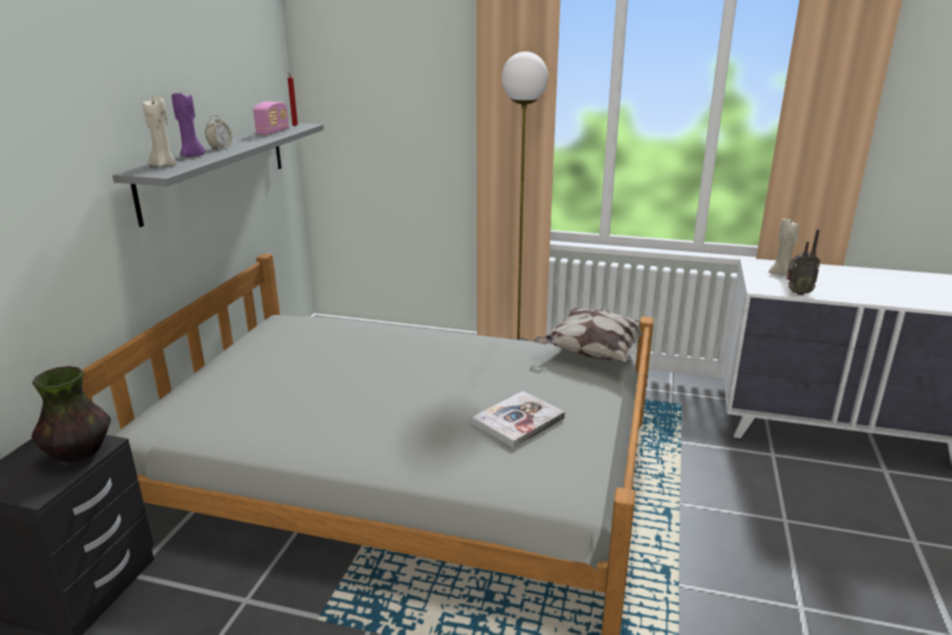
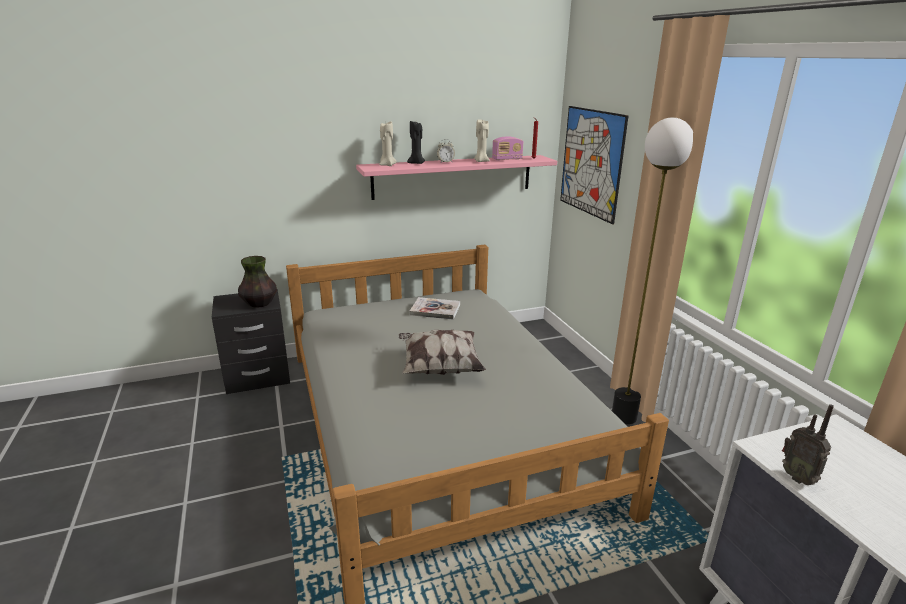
camera: 55 degrees right, 0 degrees up
(192, 156) = (417, 163): purple candle -> black candle
(216, 168) = (453, 176): grey shelf -> pink shelf
(368, 119) = (591, 162): none -> picture
(518, 421) = (450, 422): book -> book (435, 310)
(593, 353) = (603, 422): pillow -> pillow (439, 367)
(781, 274) = (839, 454): beige candle -> beige candle (481, 161)

